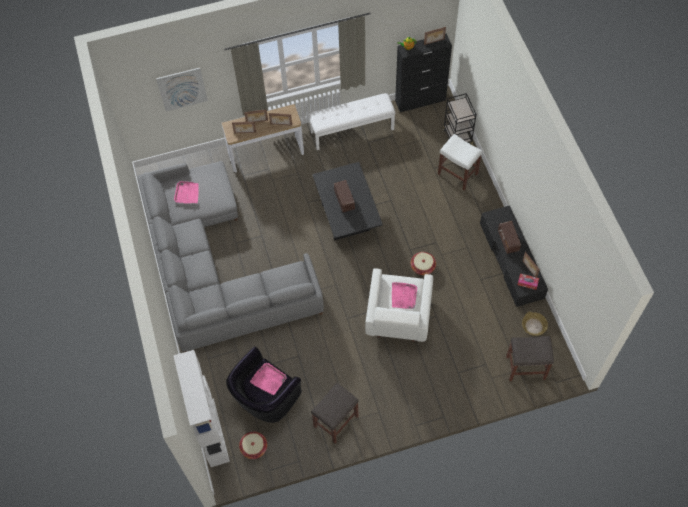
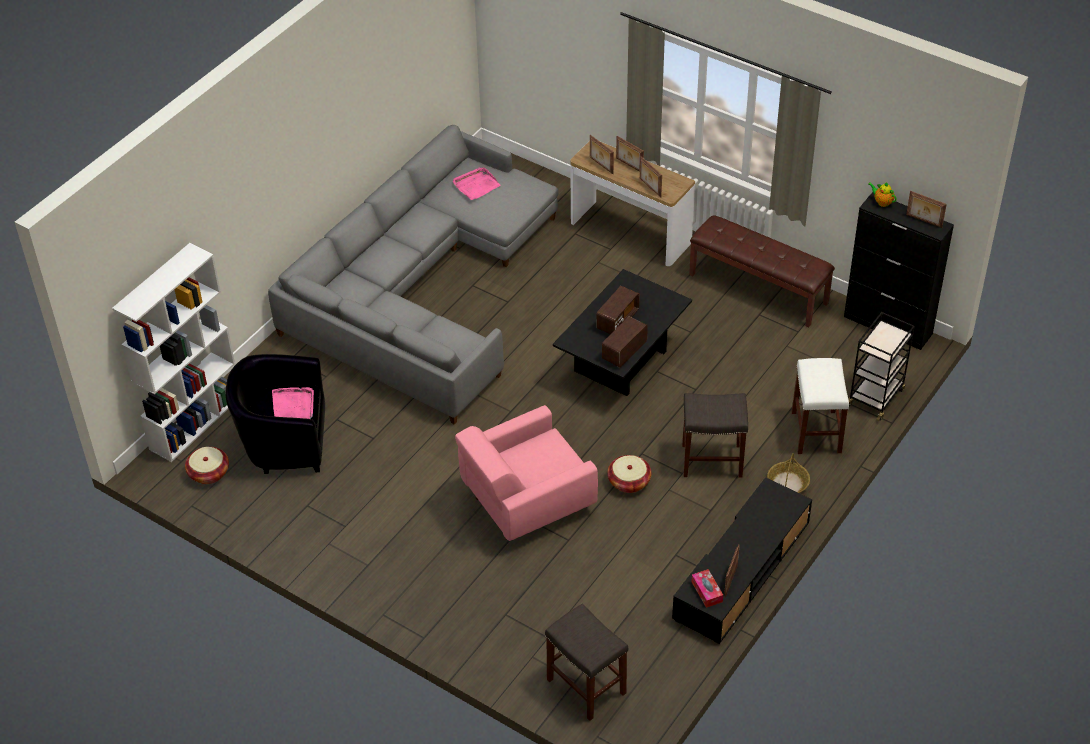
camera: 50 degrees right, 15 degrees down
(182, 89) = (563, 48): picture -> none
(336, 421) = (316, 529): grey stool -> grey stool (713, 460)
(352, 130) = (759, 288): white bench -> brown bench
(398, 317) = (525, 502): white armchair -> pink armchair
(403, 296) = (541, 466): pink tray -> none
(508, 241) = (751, 531): radio -> radio (624, 351)
(534, 326) = (663, 658): basket -> basket (787, 483)

